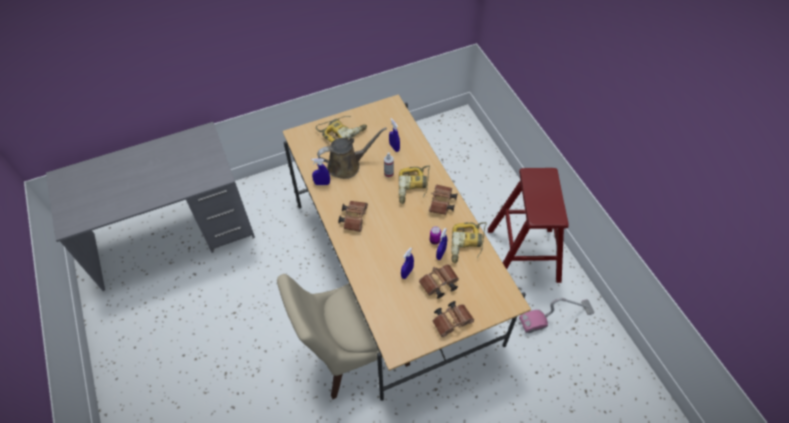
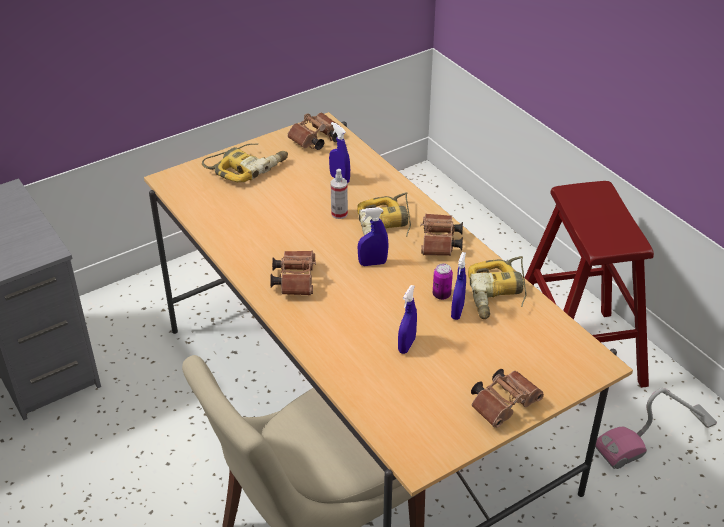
camera: 10 degrees left, 15 degrees down
(322, 183) = (228, 239): blue spray bottle -> blue spray bottle (372, 263)
(347, 165) = (266, 210): brown watering can -> none
(438, 285) = (466, 355): brown binoculars -> brown binoculars (315, 141)

